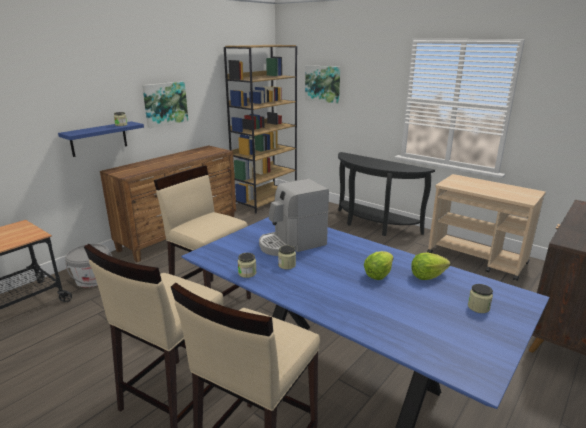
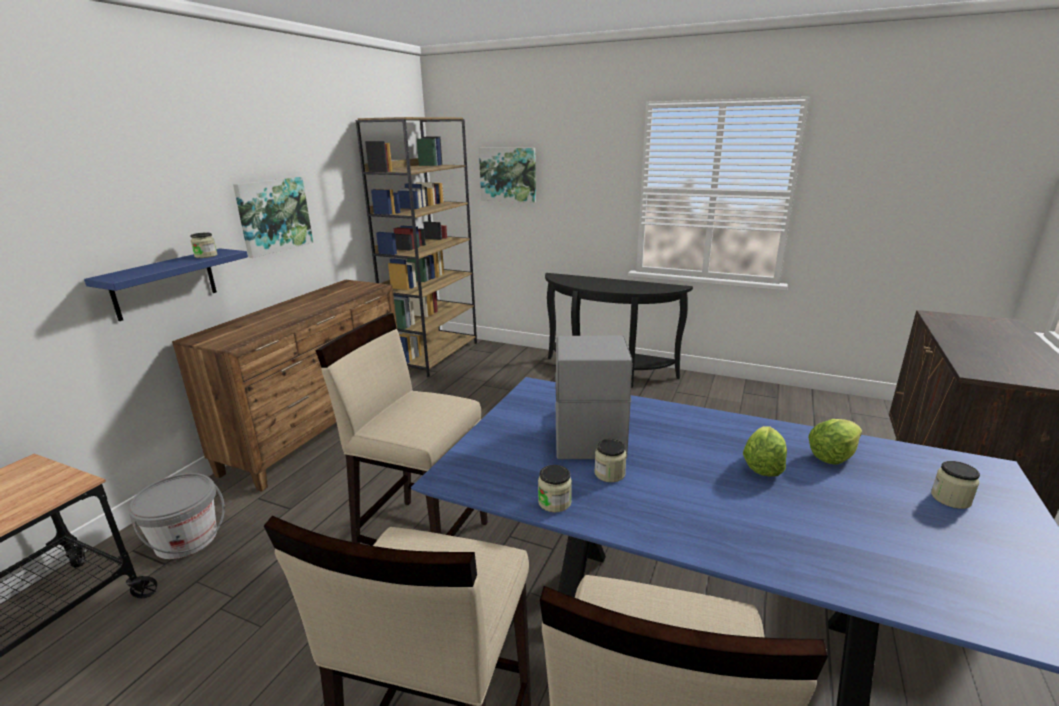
camera: 15 degrees left, 0 degrees up
(291, 244) = (587, 431): coffee machine -> coffee machine turned 135 degrees clockwise
(477, 259) = (767, 404): beige cart -> none

